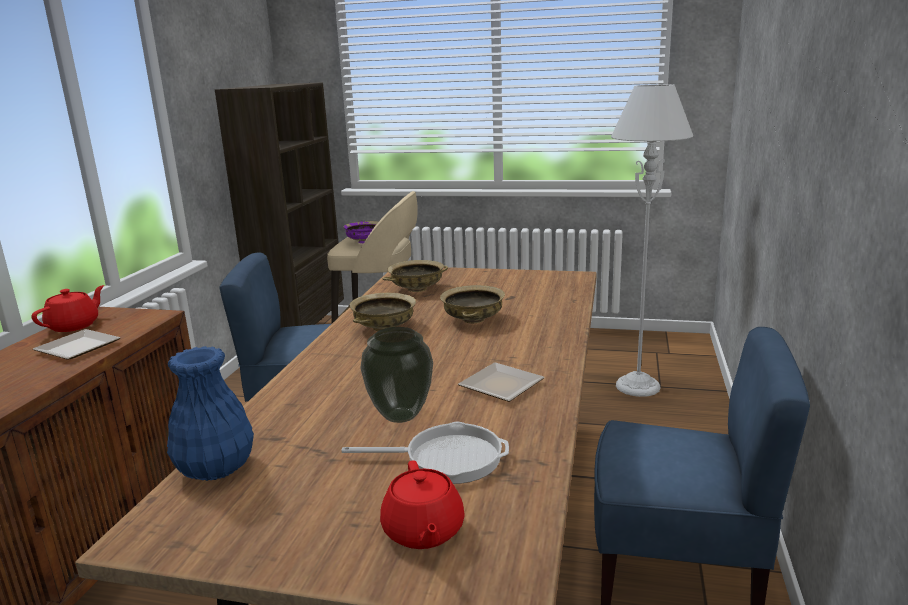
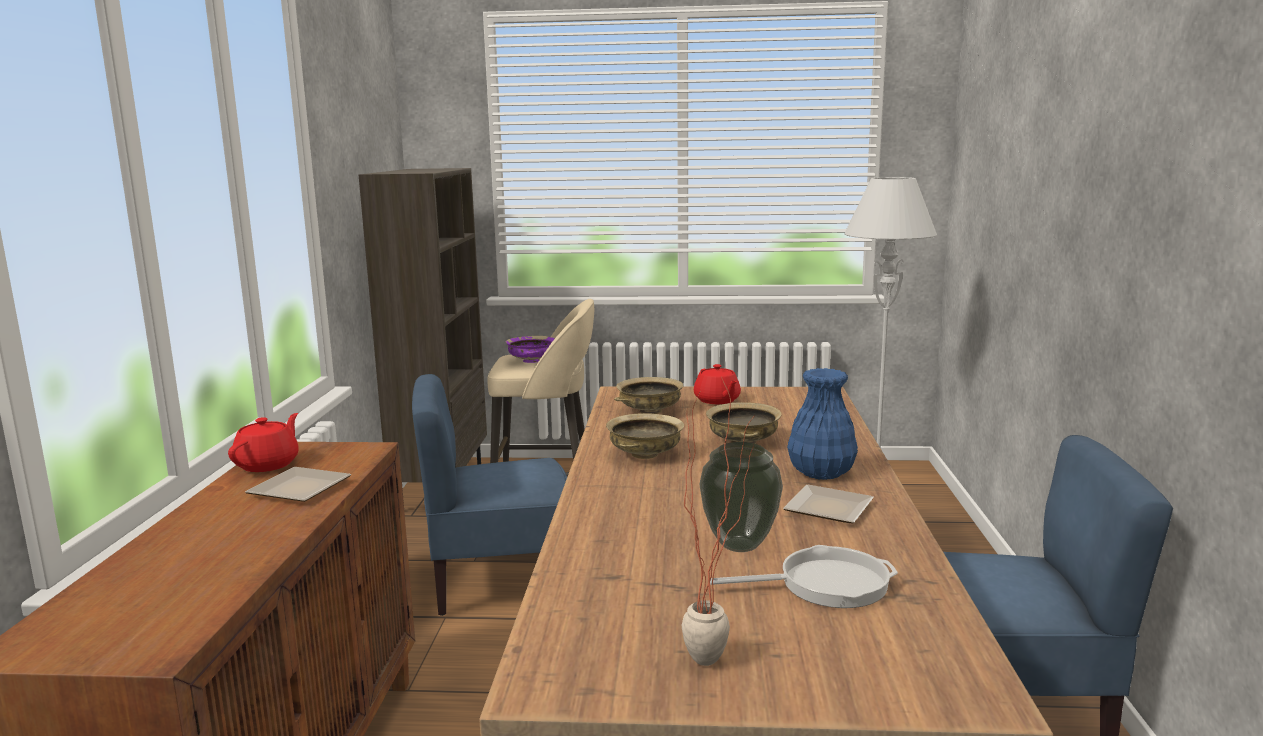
camera: 10 degrees left, 5 degrees down
(216, 468) = (569, 612): blue vase -> blue vase (822, 473)
(304, 525) = (720, 660): none -> potted plant
(423, 531) = (856, 655): red teapot -> red teapot (717, 400)

